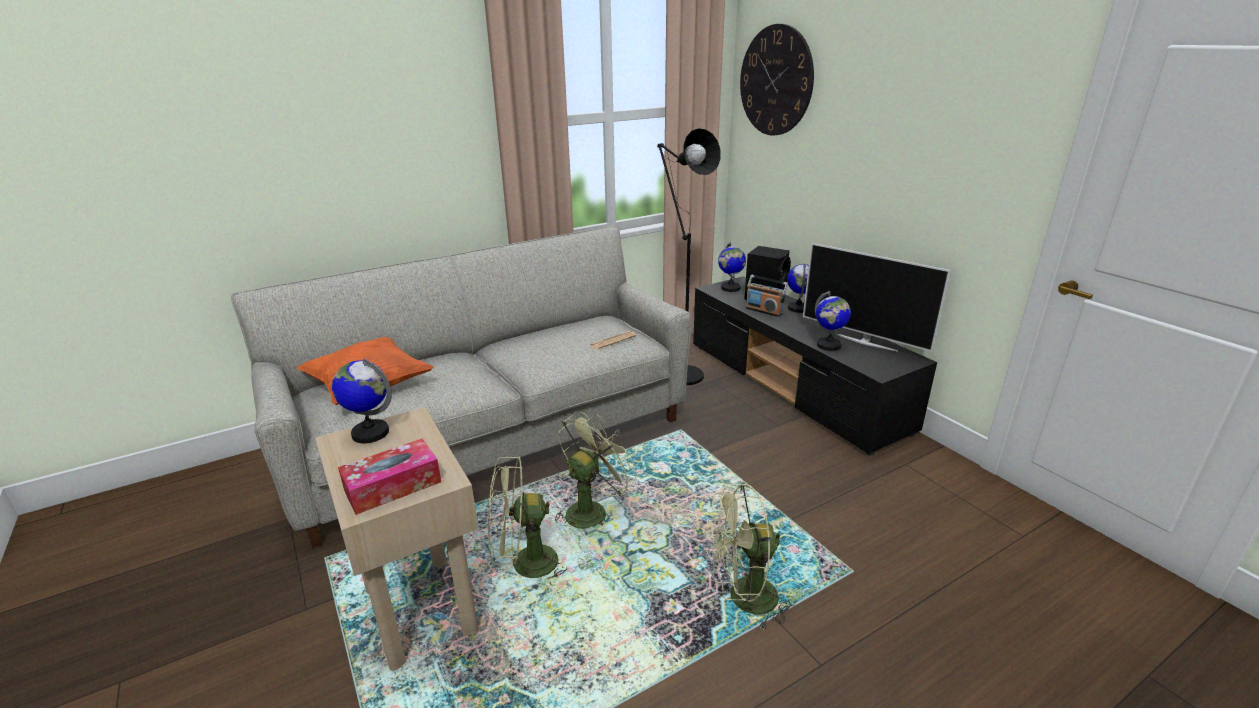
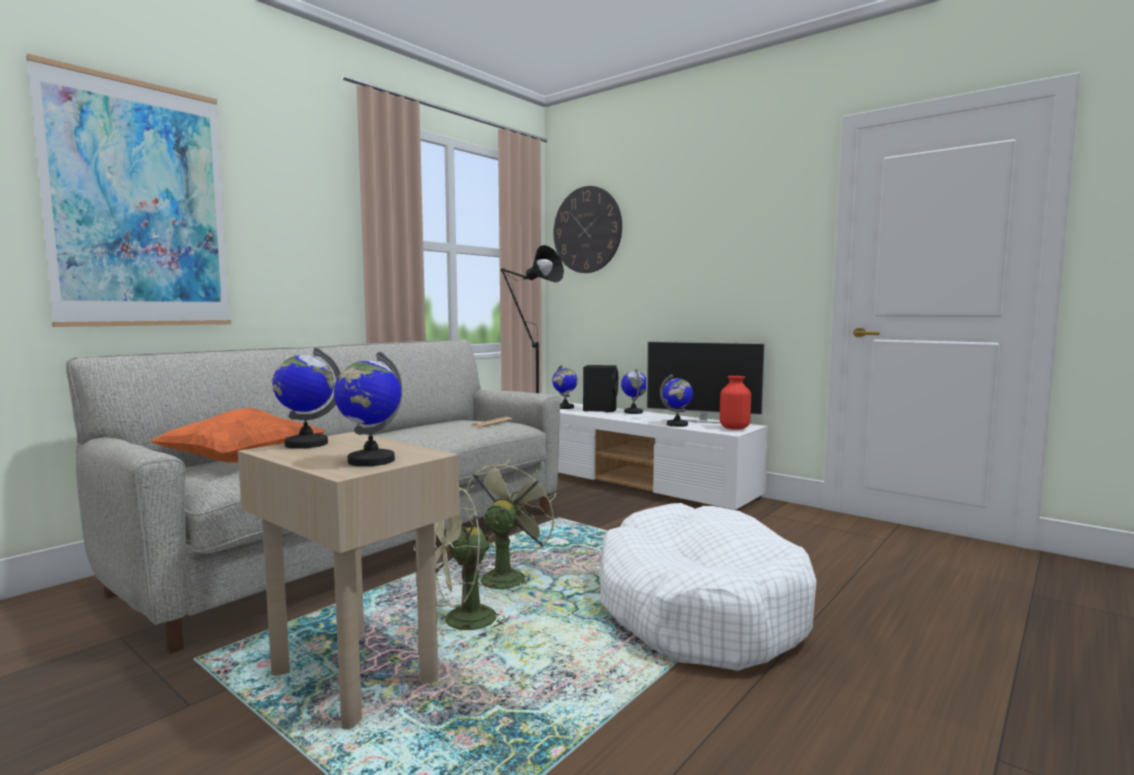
camera: 20 degrees left, 20 degrees down
(275, 133) = (139, 205): none -> picture
(393, 486) = (370, 461): tissue box -> globe
(743, 599) = (698, 608): green fan -> white dog bed
(764, 311) = (605, 414): radio -> none
(794, 386) = (641, 484): black tv stand -> white tv stand
(891, 363) = (735, 428): none -> red vase

